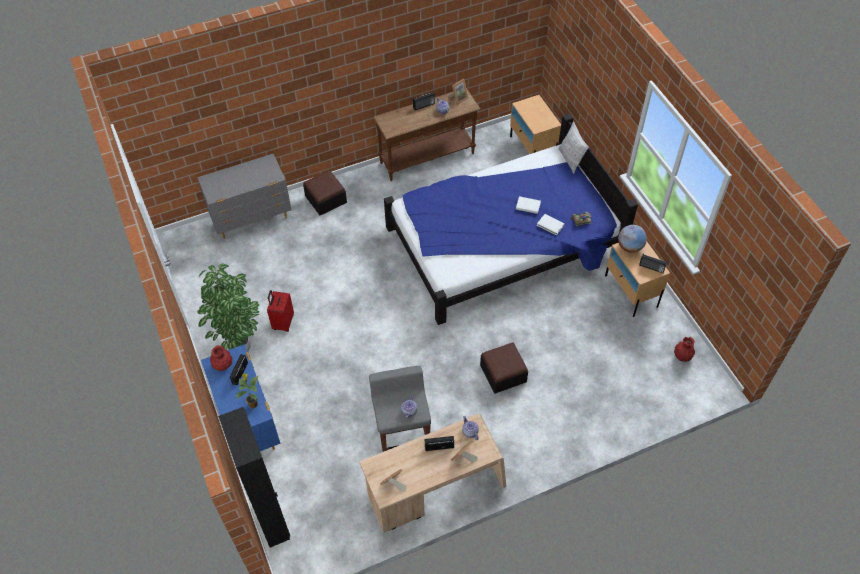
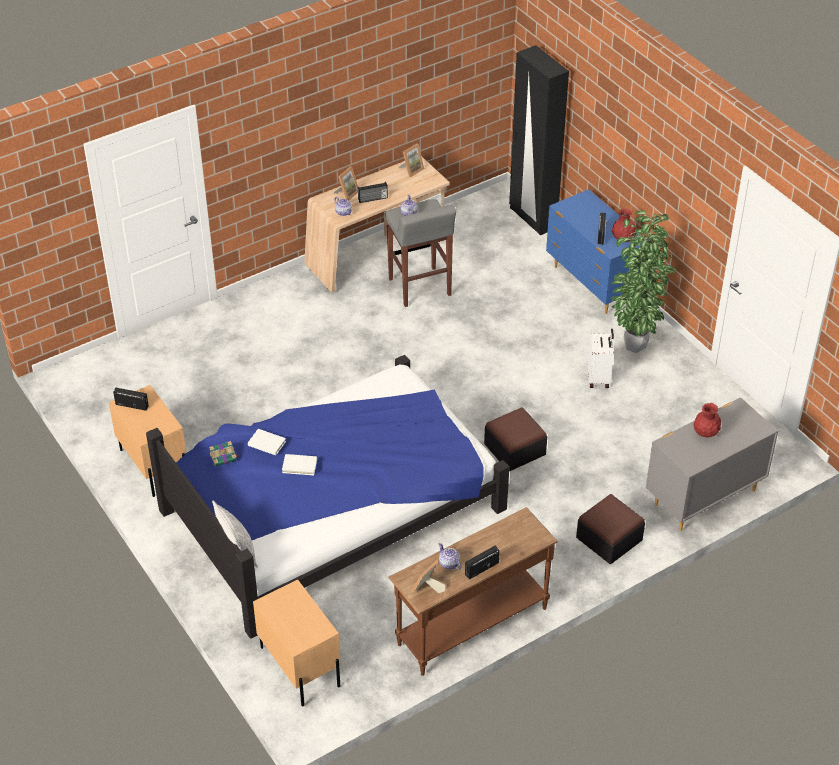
camera: 170 degrees right, 10 degrees down
(253, 403) = (574, 213): potted plant -> none
(283, 322) = (599, 378): red suitcase -> white suitcase
(503, 373) = (317, 357): ottoman -> ottoman (515, 449)
(630, 247) = (158, 427): globe -> none
(682, 356) = (98, 398): red vase -> red vase (705, 433)

